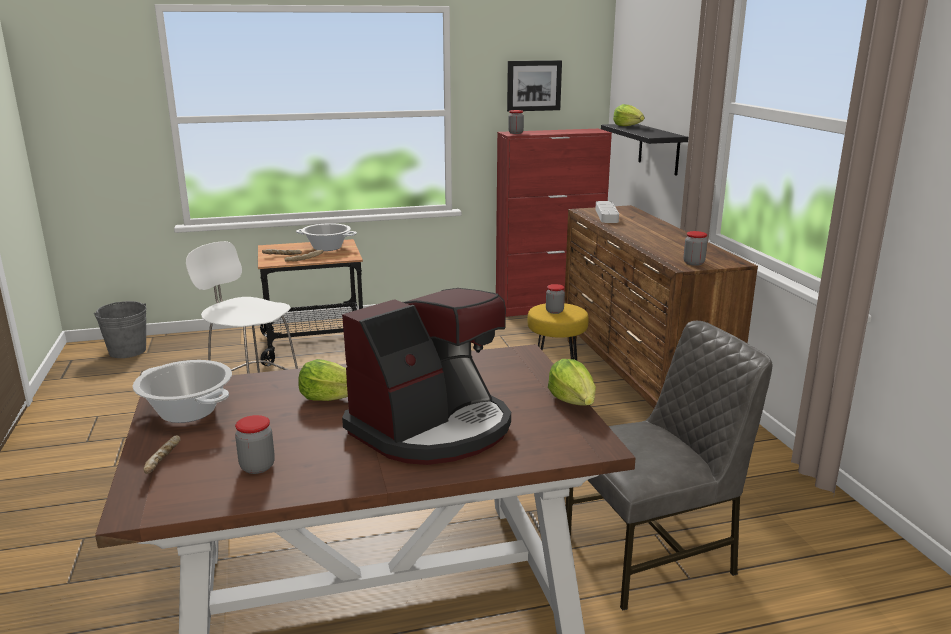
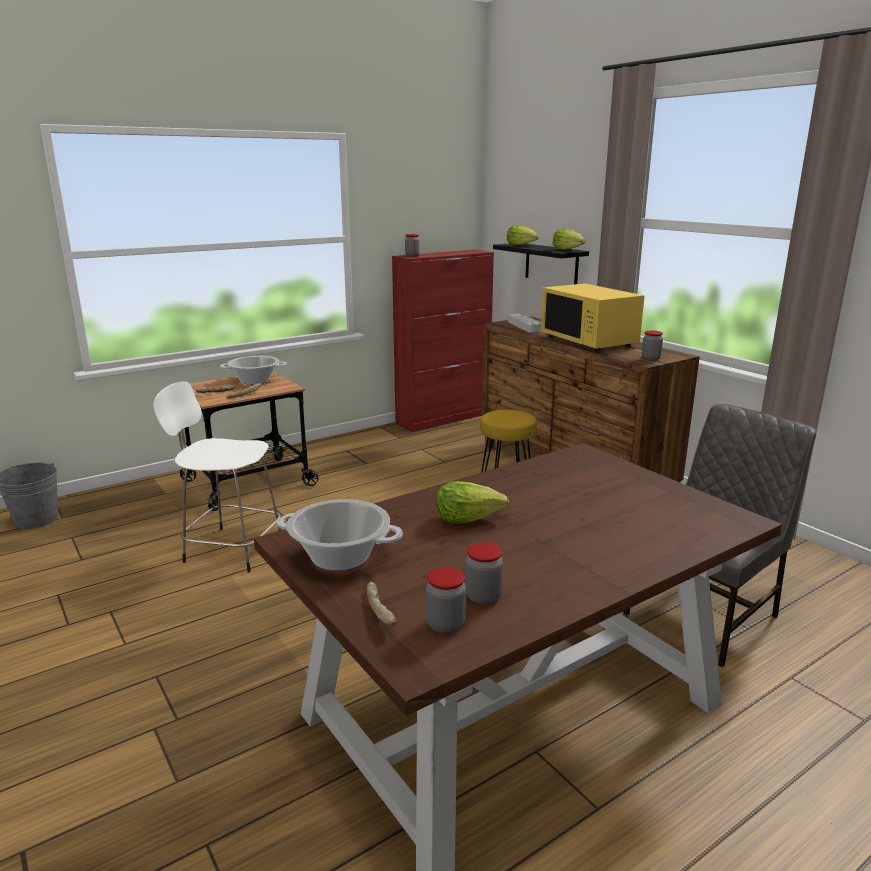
camera: 20 degrees left, 0 degrees up
(432, 428) = (595, 530): coffee machine -> none
(533, 85) = (420, 210): picture -> none
(554, 311) = (506, 417): jar -> jar (445, 625)
(573, 401) = (677, 486): lettuce -> lettuce (568, 250)
(652, 238) = (589, 341): none -> yellow microwave

